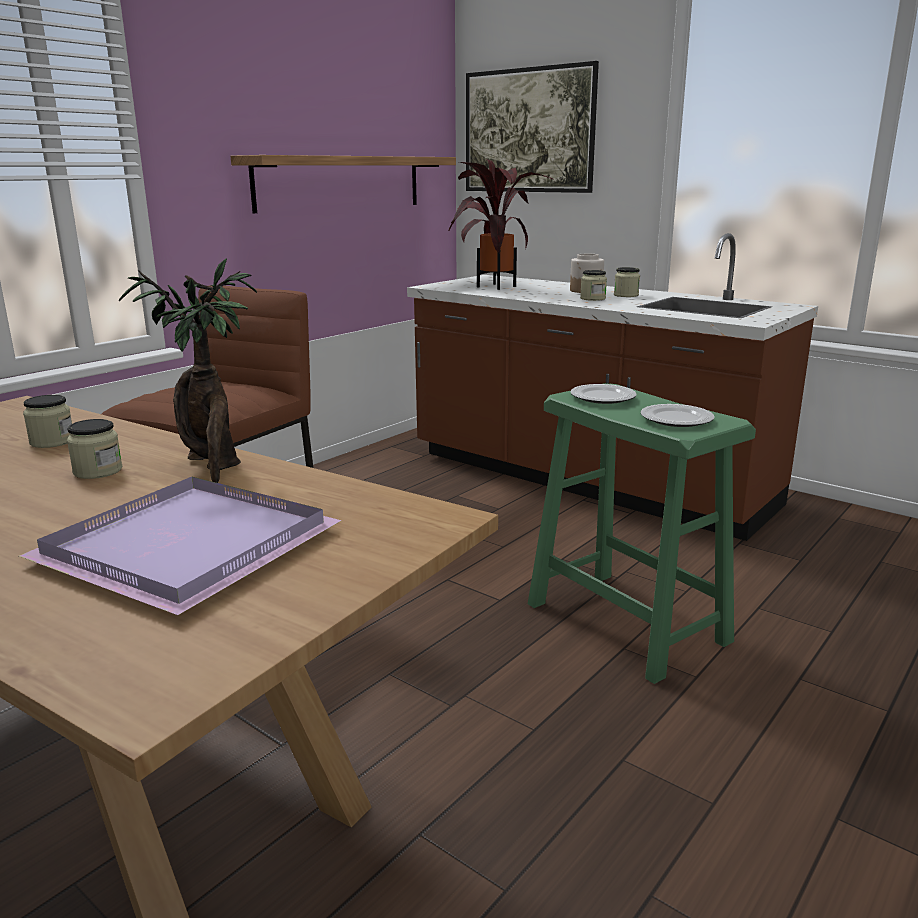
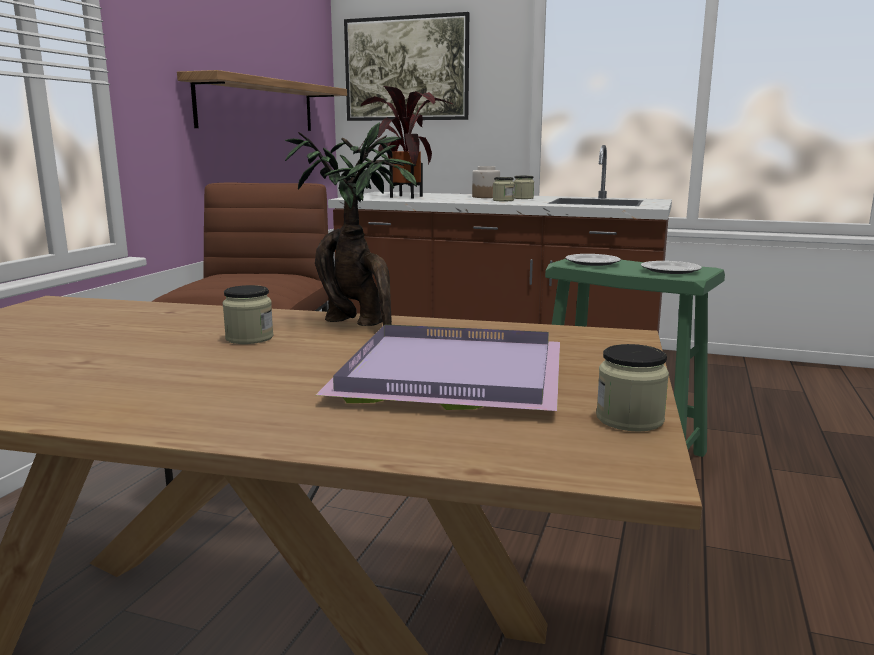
camera: 20 degrees left, 5 degrees down
(52, 441) = (152, 323): jar -> jar (629, 419)

